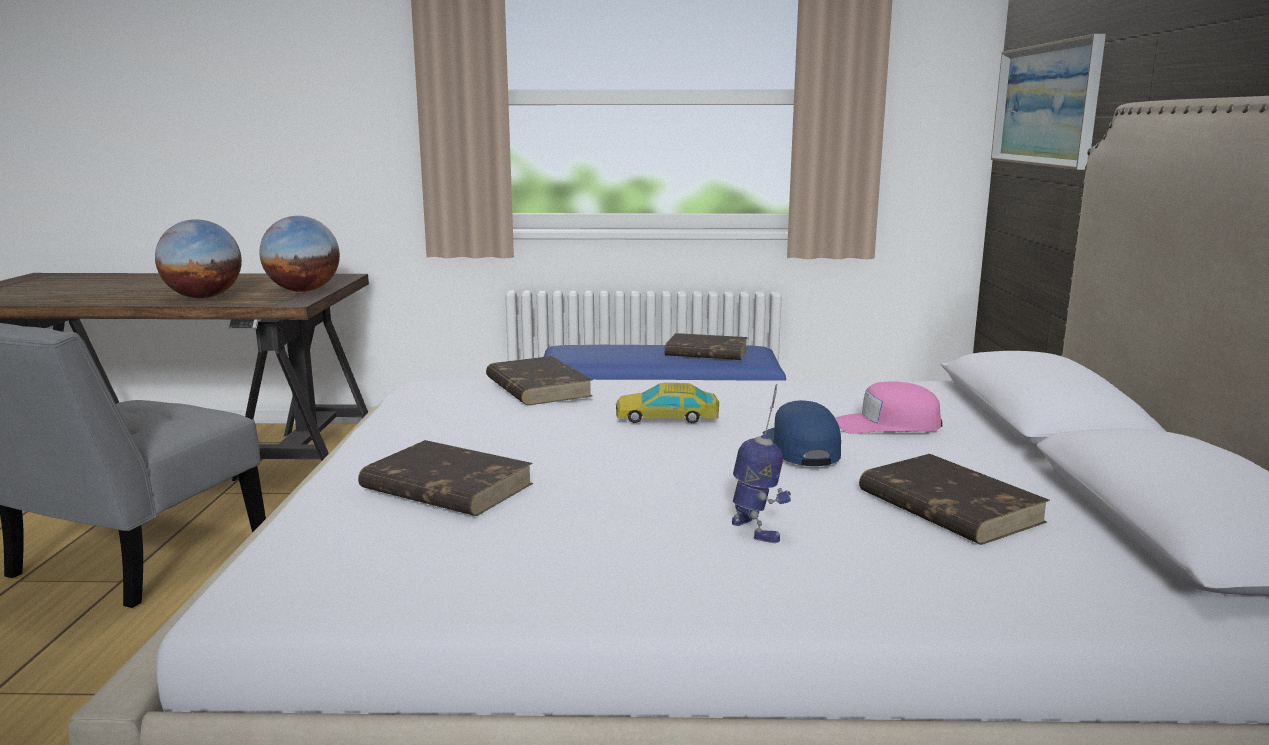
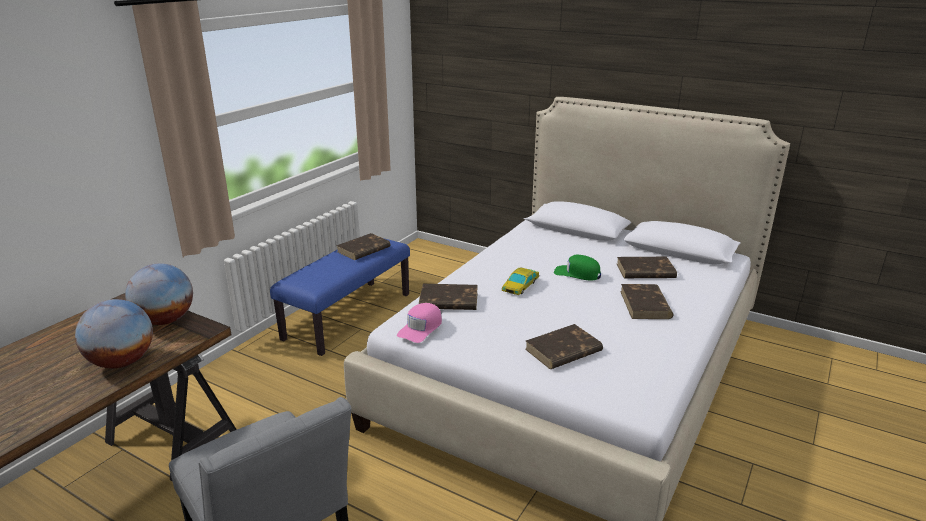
camera: 60 degrees left, 10 degrees up
(756, 530) = (645, 305): toy robot -> brown book
(801, 447) = (577, 273): blue cap -> green cap
(887, 425) = (565, 252): pink cap -> pink cap (421, 328)
(1045, 105) = (467, 82): picture -> none

